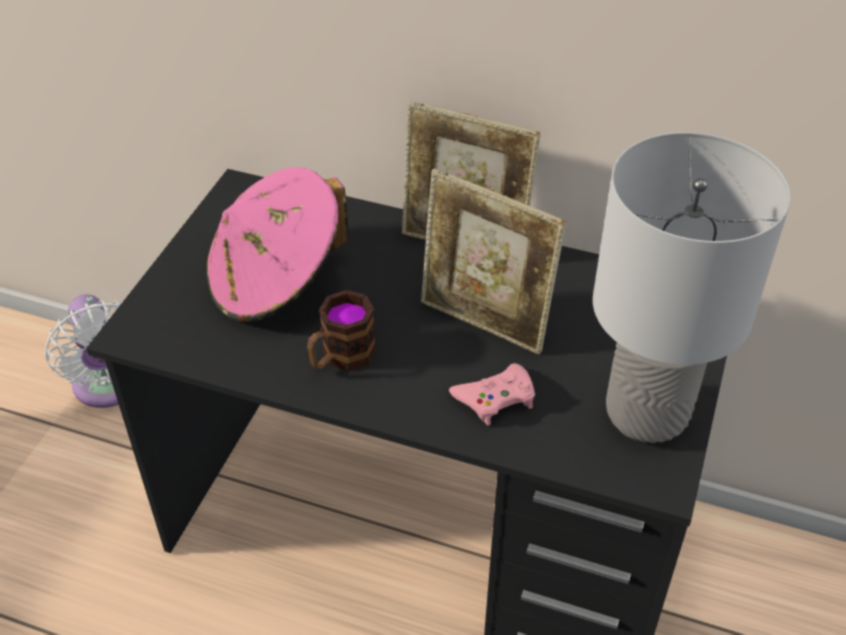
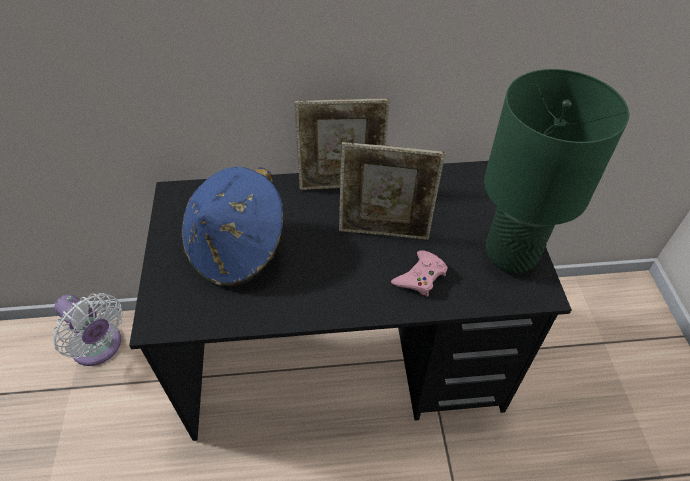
camera: 25 degrees left, 5 degrees up
(276, 281) = (237, 249): pink hat -> blue hat
(340, 357) = (310, 286): mug -> none
(647, 417) = (510, 256): grey table lamp -> green table lamp

